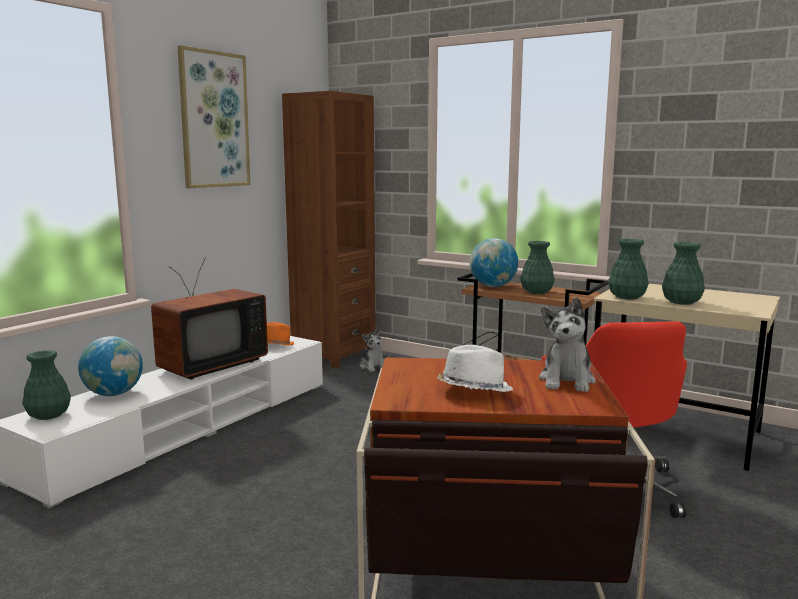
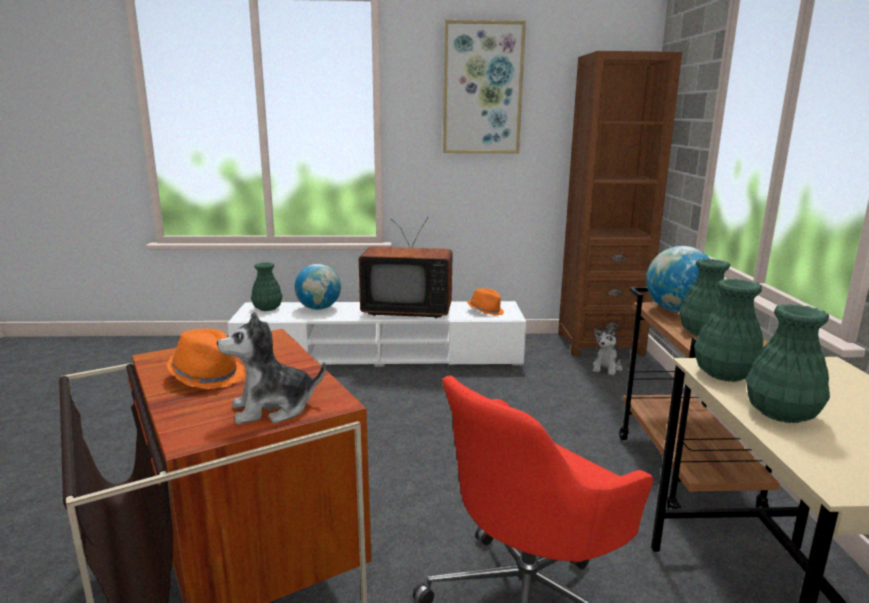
camera: 55 degrees right, 5 degrees up
(473, 390) = (207, 376): white hat -> orange hat

